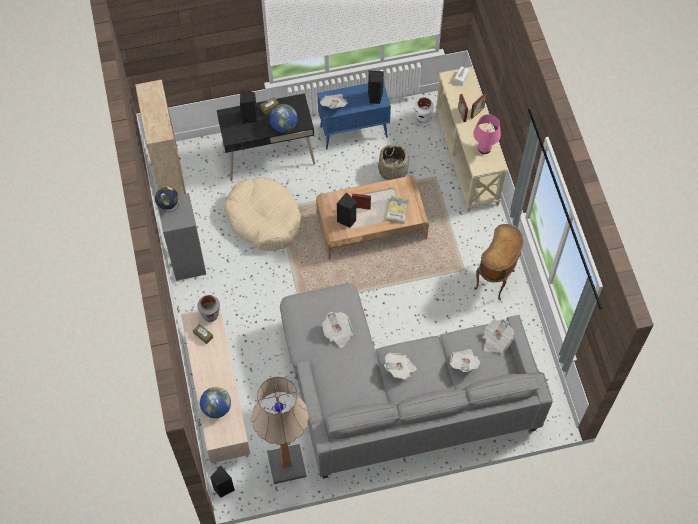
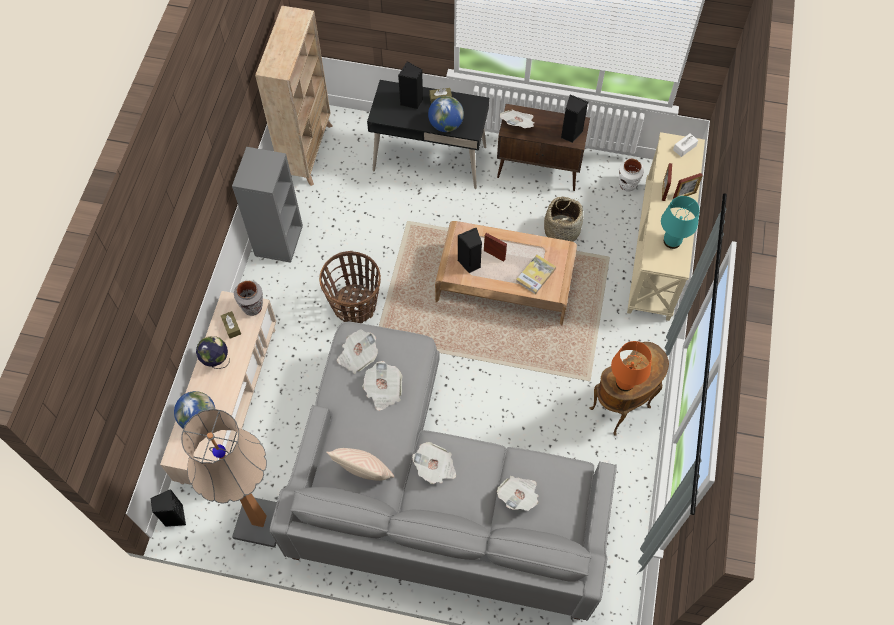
camera: 25 degrees right, 0 degrees up
(168, 207) = (254, 160): globe -> globe (216, 361)
(264, 219) = (386, 227): beige dog bed -> none
(271, 286) = (354, 305): none -> basket
(353, 392) = (363, 472): none -> beige pillow
(354, 132) = (539, 170): blue cabinet -> brown cabinet
(484, 148) = (671, 241): pink table lamp -> turquoise table lamp
(496, 340) = (573, 484): newspaper -> newspaper (357, 356)
(499, 258) = (625, 383): none -> orange table lamp

